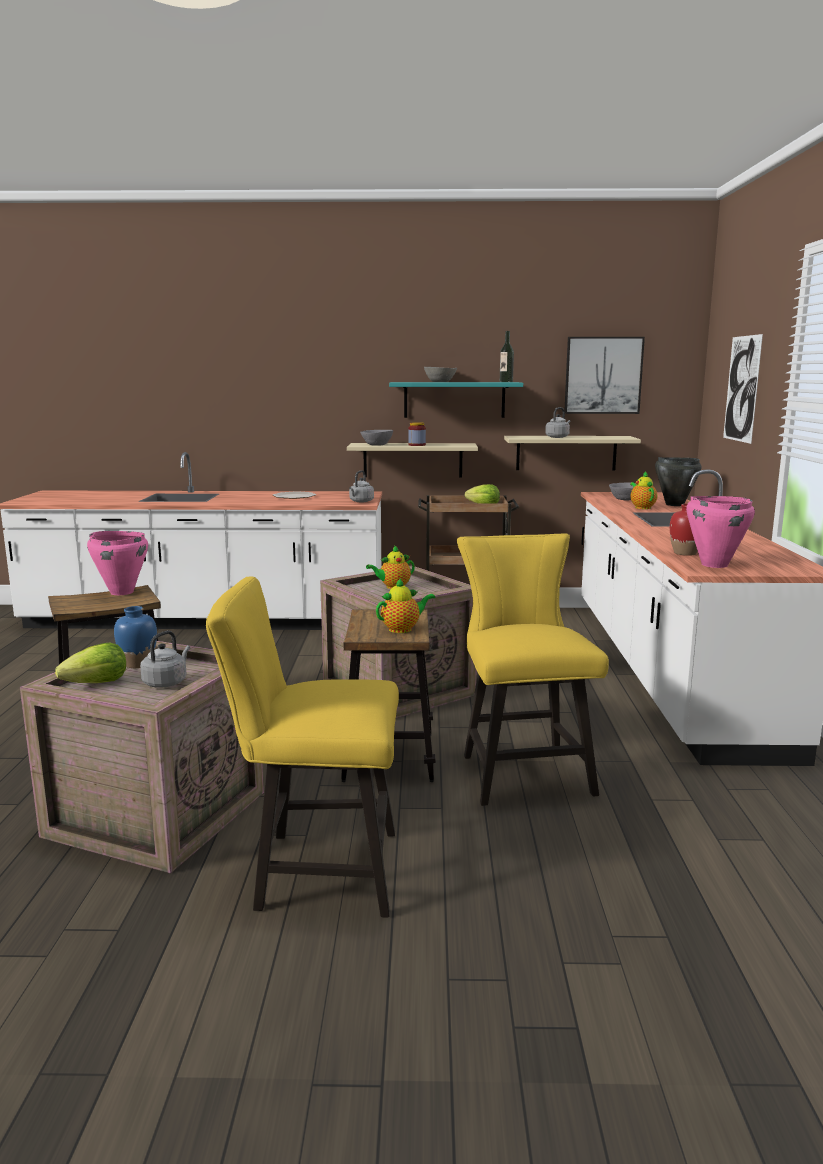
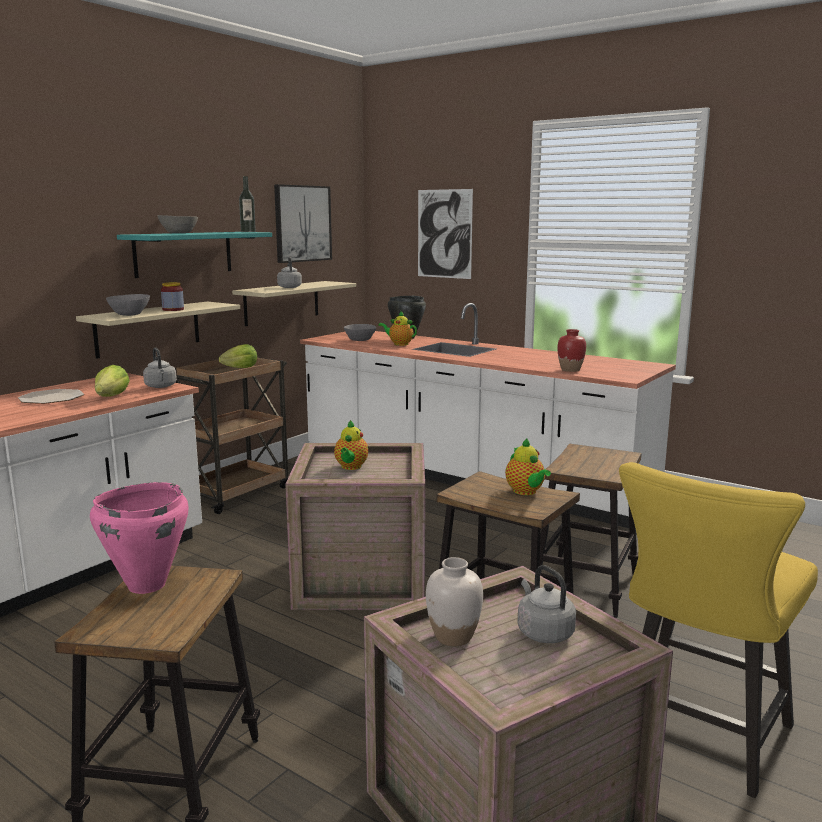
camera: 55 degrees left, 0 degrees up
(97, 683) = (505, 676): lettuce -> lettuce (112, 397)
(138, 664) = (453, 637): blue vase -> white vase
(403, 629) = (526, 492): teapot -> teapot turned 150 degrees clockwise
(522, 770) = (585, 586): yellow chair -> stool
(713, 565) = (613, 373): pink cooking pot -> none

